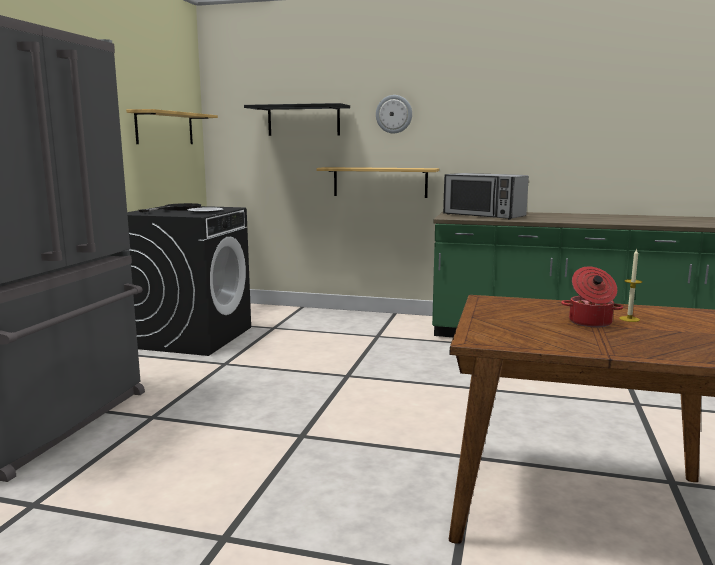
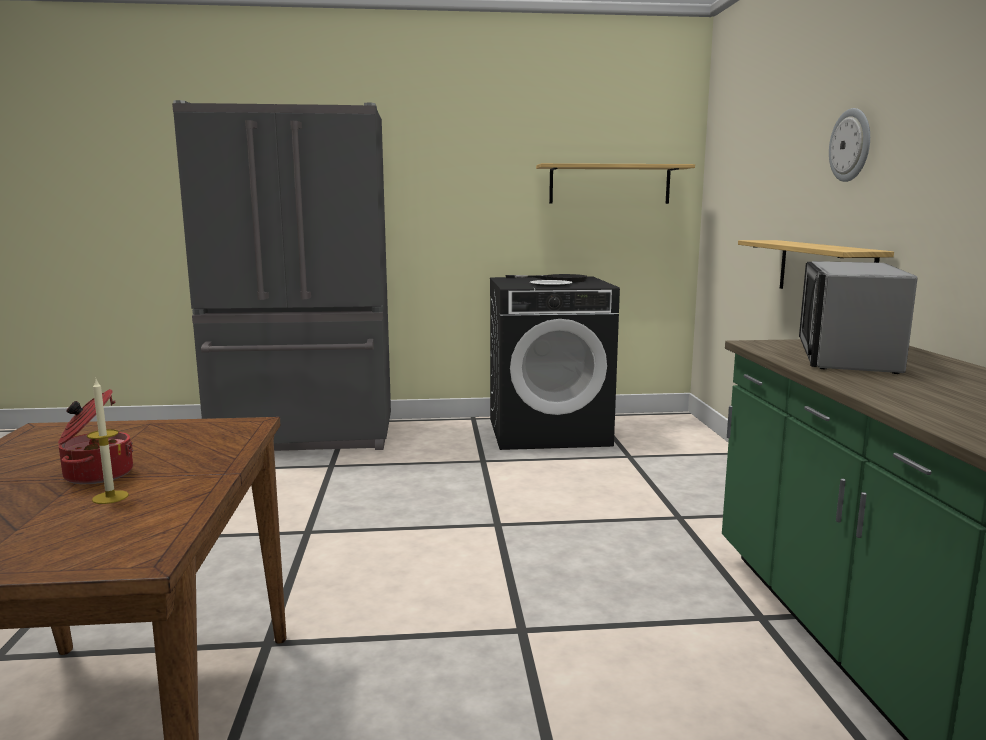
camera: 70 degrees right, 0 degrees up
(303, 120) = (767, 166): black shelf -> none

